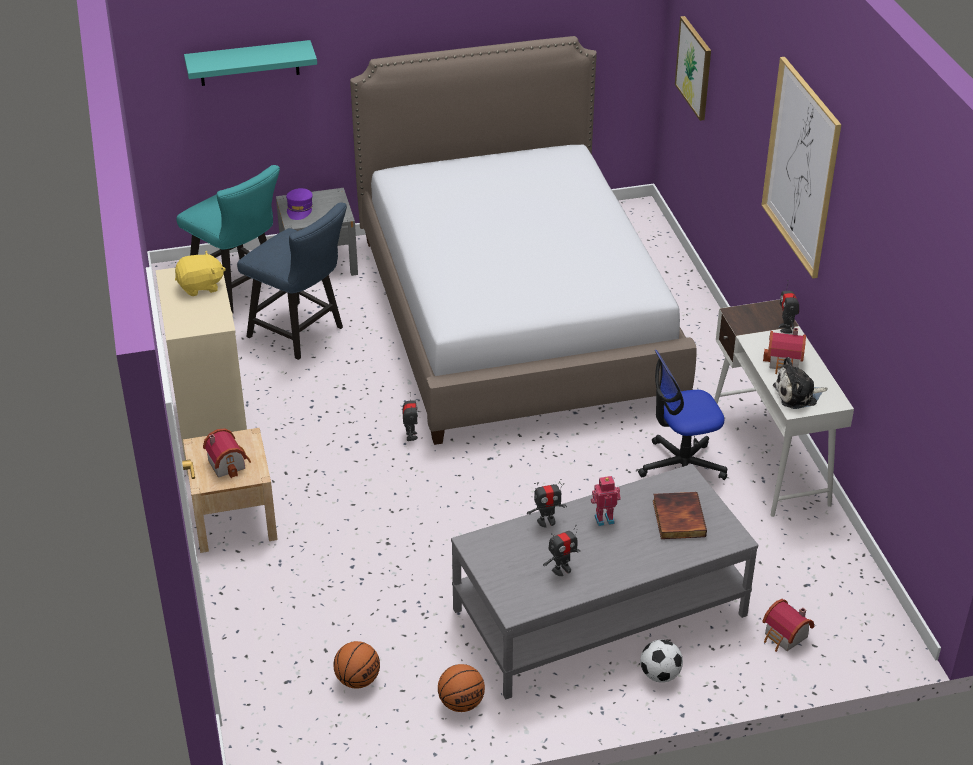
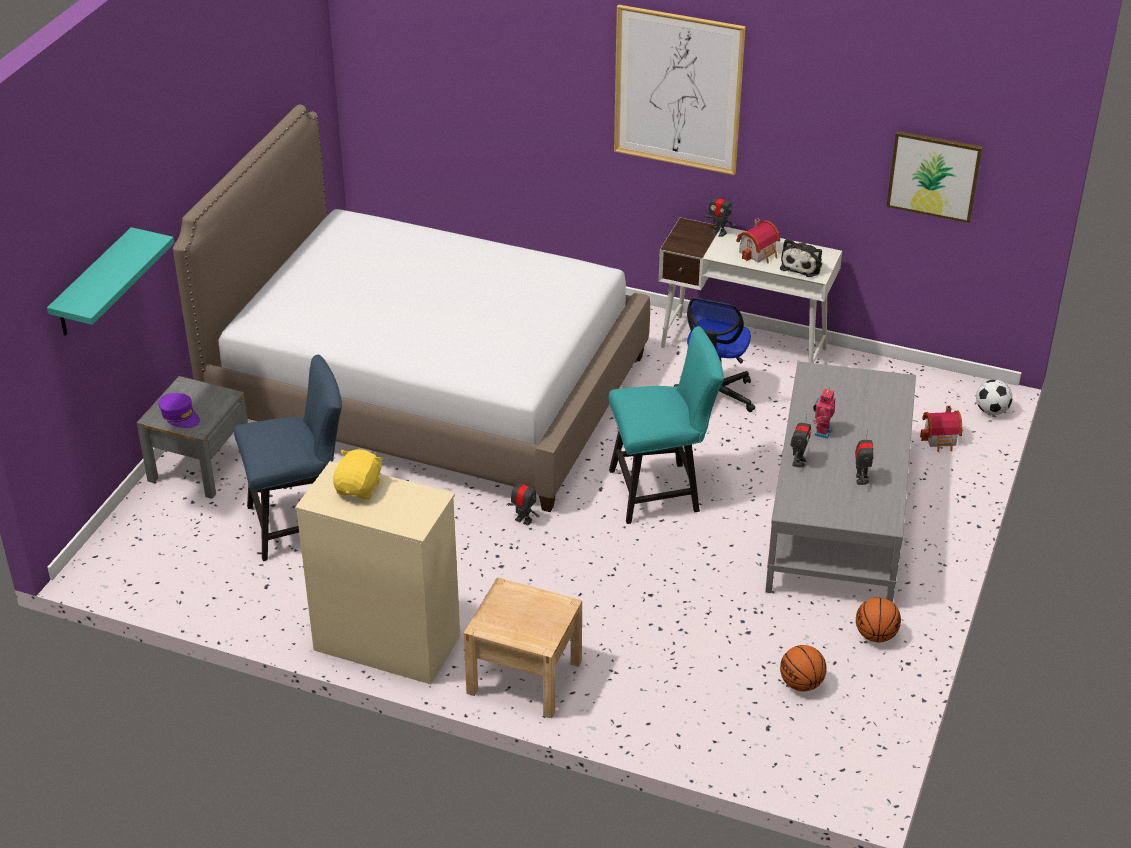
camera: 55 degrees left, 0 degrees up
(228, 463) = (529, 616): toy house -> none
(239, 291) = (181, 536): turquoise chair -> turquoise chair (661, 491)
(660, 675) = (930, 517): football -> football (991, 411)
(677, 518) = (853, 397): book -> none
(694, 67) = (420, 78): picture -> picture (934, 175)

